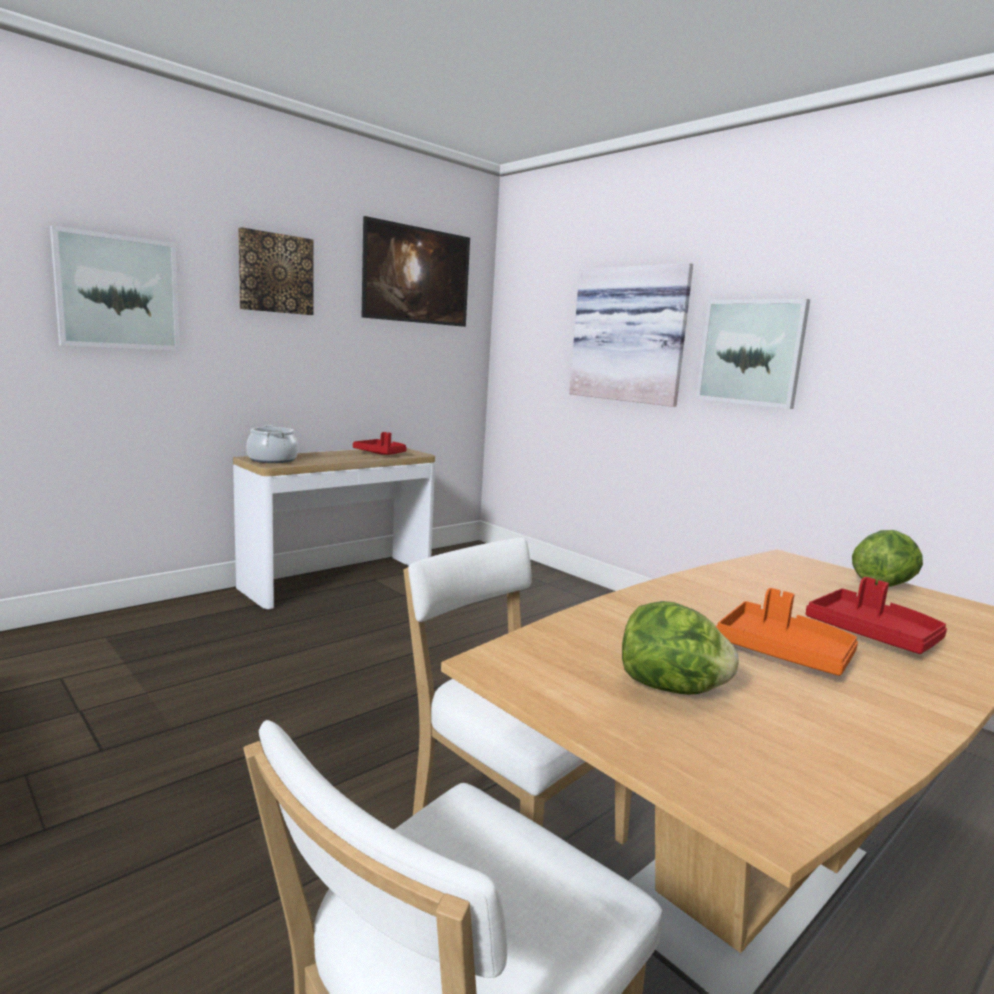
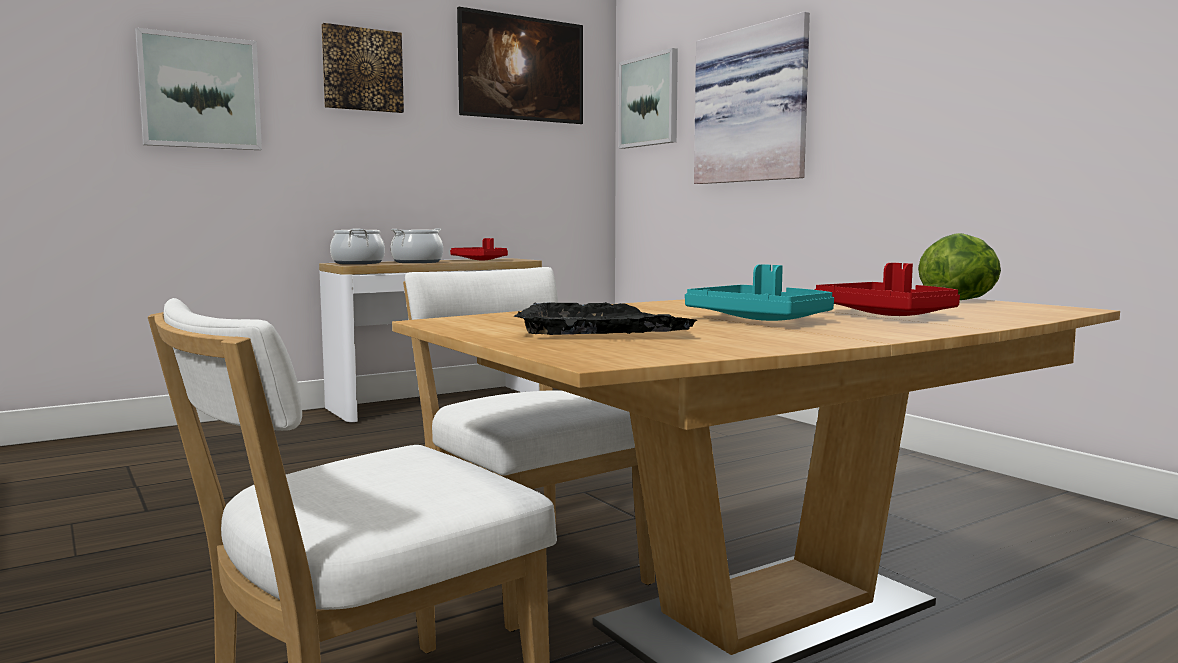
camera: 10 degrees right, 5 degrees down
(326, 458) = (417, 262): none -> cooking pot
(671, 688) = (604, 328): lettuce -> black tray
(751, 352) = (877, 101): picture -> picture (649, 101)
(783, 652) = (761, 319): orange tray -> turquoise tray

